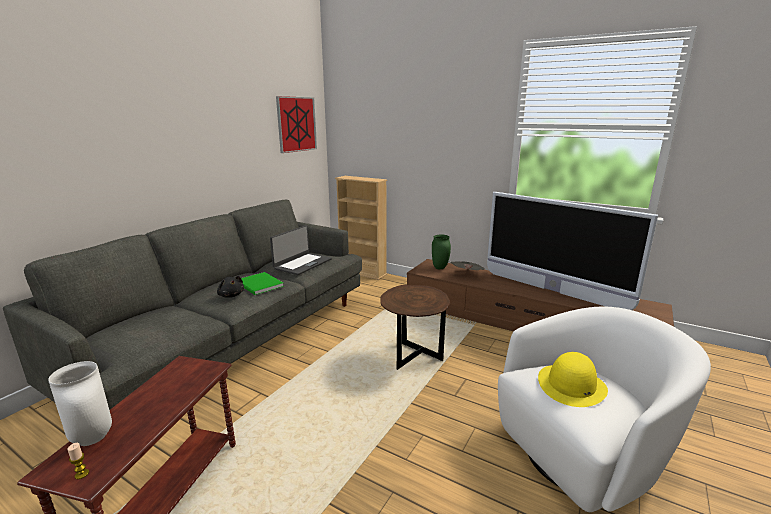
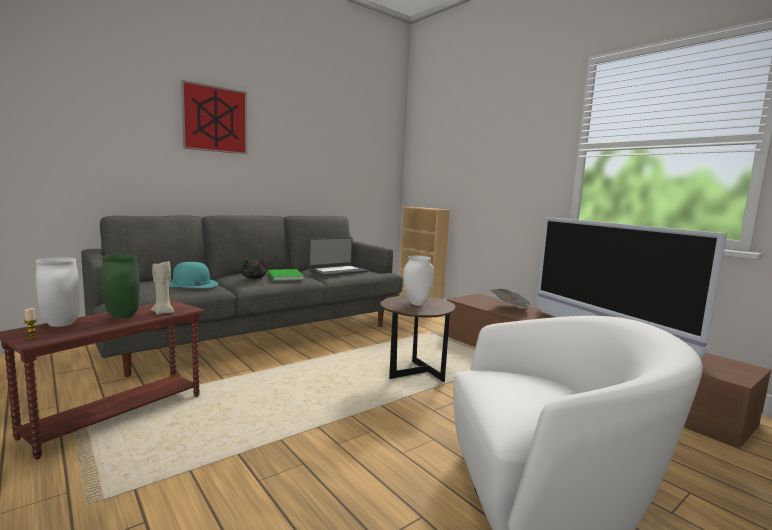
camera: 20 degrees right, 10 degrees down
(172, 322) = (191, 284): none -> turquoise hat
(193, 381) = (163, 312): none -> beige candle
(296, 124) = (371, 153): picture -> picture (215, 119)
(413, 298) = (416, 303): none -> white vase
(439, 268) = (485, 300): green vase -> green vase (122, 316)
(571, 385) = (523, 387): yellow hat -> none

